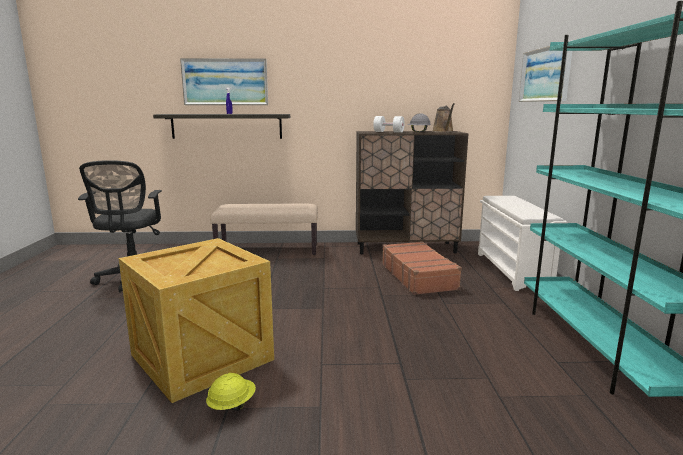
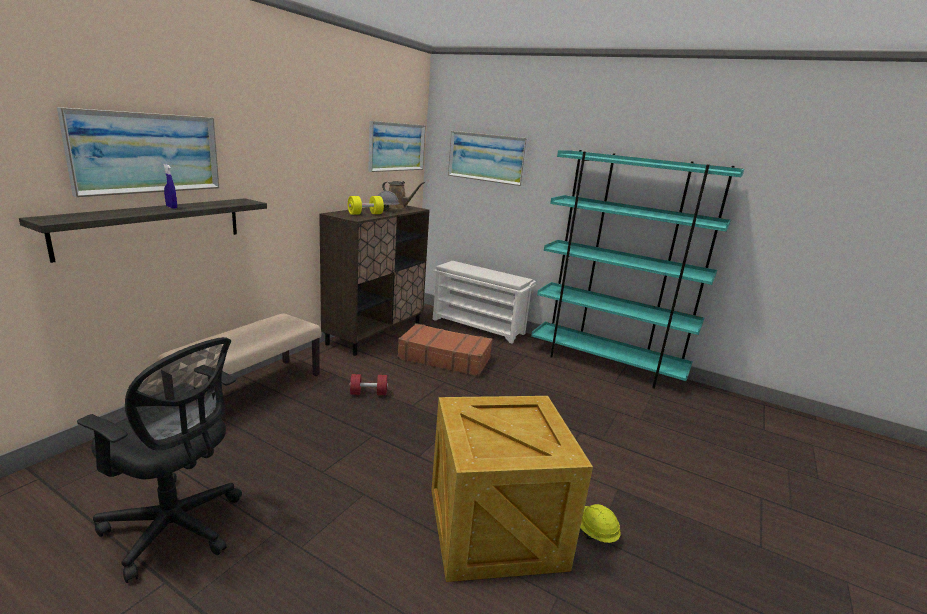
camera: 60 degrees left, 5 degrees up
(317, 272) = (368, 393): none -> red dumbbell
(388, 132) = (365, 214): white dumbbell -> yellow dumbbell
(462, 76) = (396, 147): none -> picture

